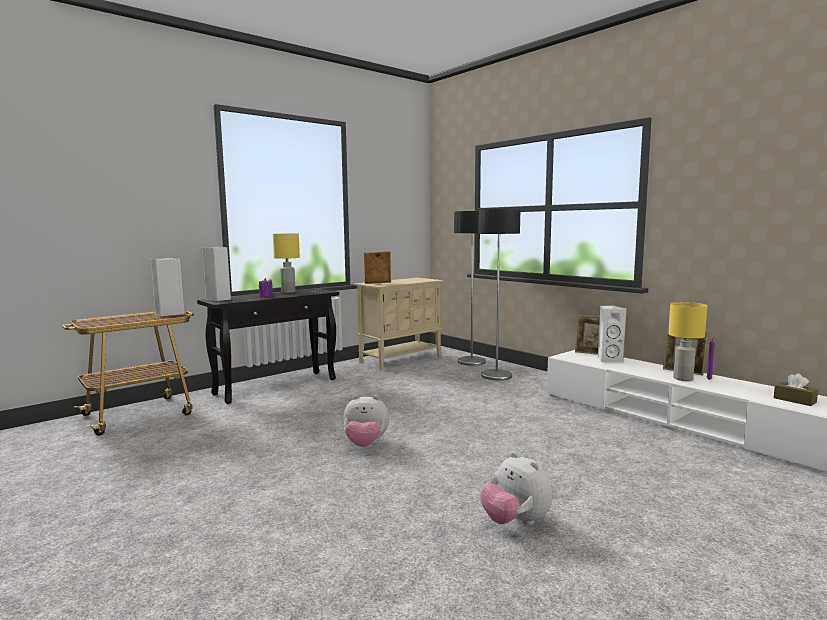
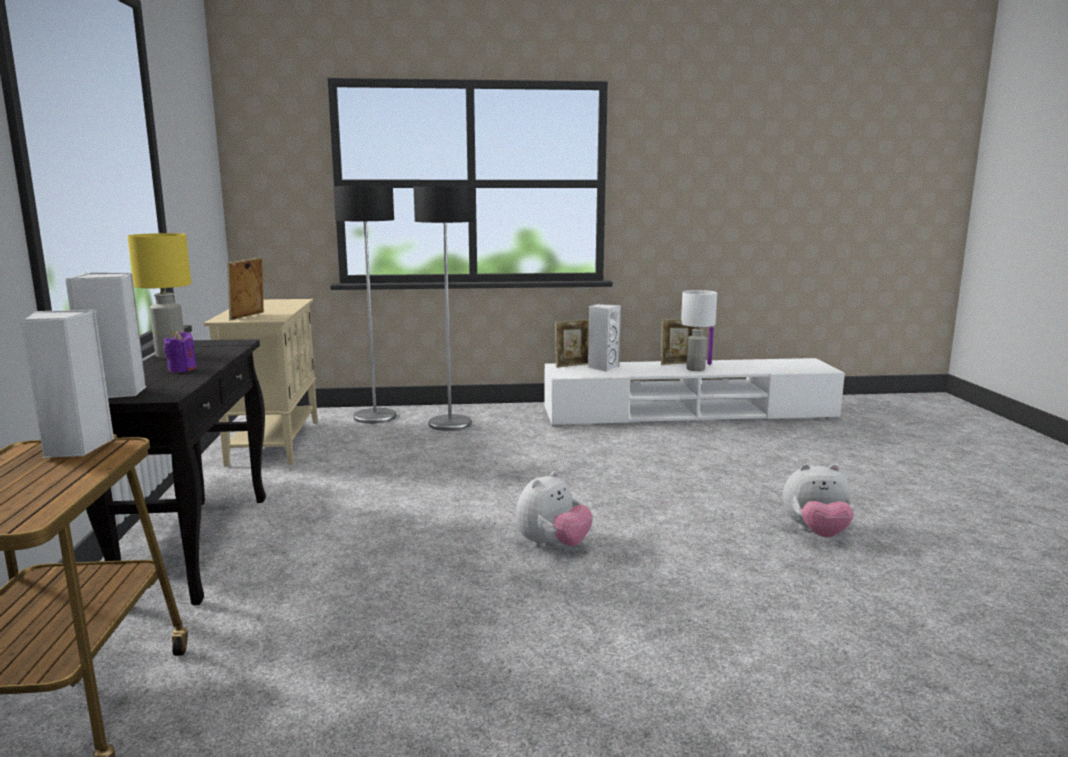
camera: 55 degrees left, 5 degrees up
(683, 379) = (696, 369): yellow table lamp -> white table lamp
(794, 400) = (785, 366): brown tissue box -> none

